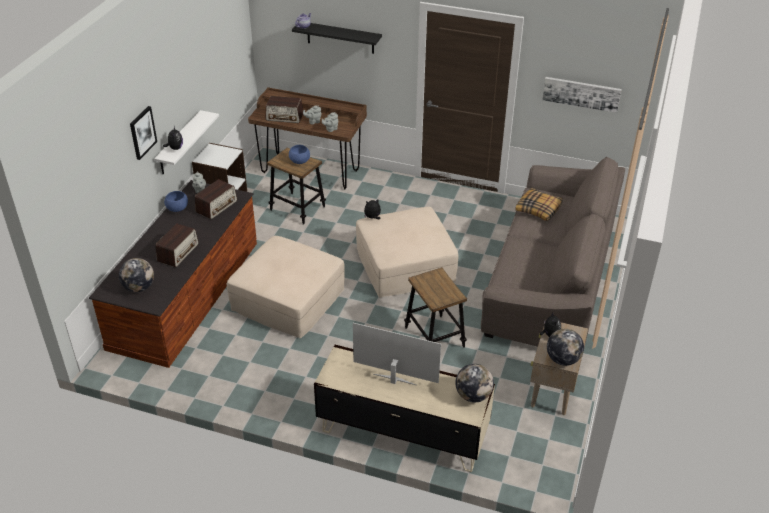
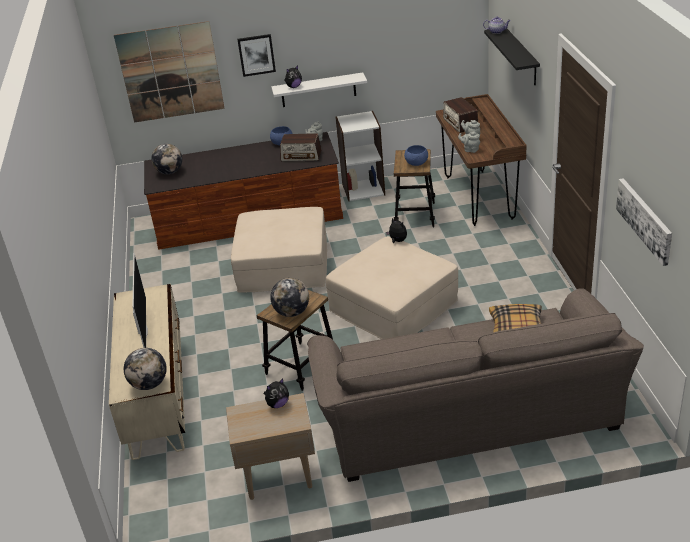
camera: 65 degrees right, 5 degrees down
(92, 188) = (170, 72): none -> picture
(178, 252) = (225, 167): radio -> none
(562, 359) = (243, 426): globe -> globe (292, 312)

